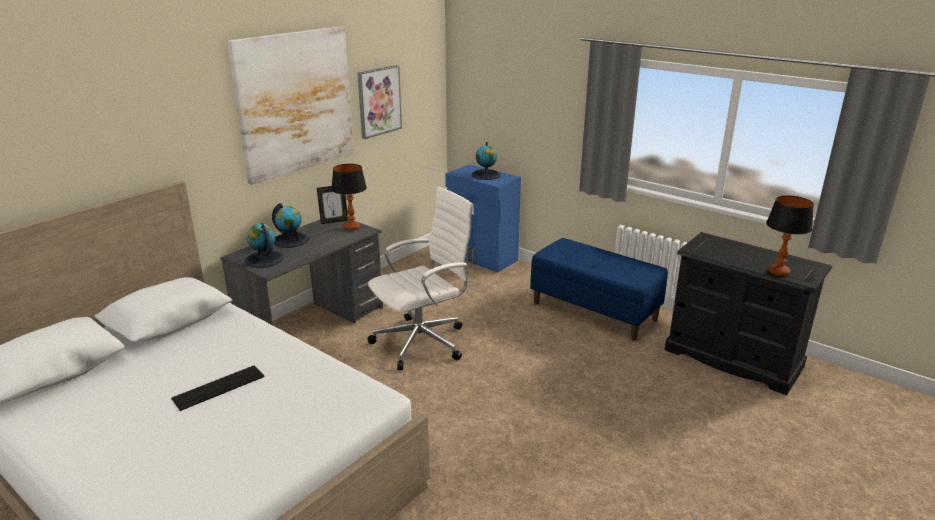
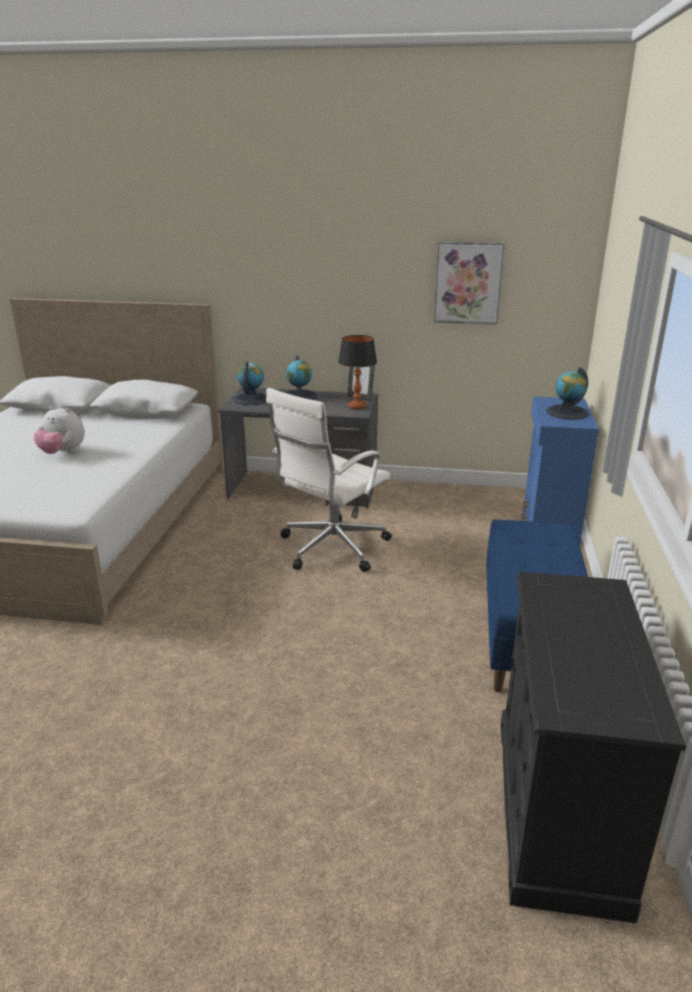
camera: 60 degrees right, 0 degrees up
(219, 387) = (62, 452): keyboard -> plush toy
(295, 102) = (346, 259): picture -> none
(423, 342) = (330, 548): white office chair -> white office chair turned 105 degrees clockwise
(779, 272) = (560, 677): table lamp -> none

